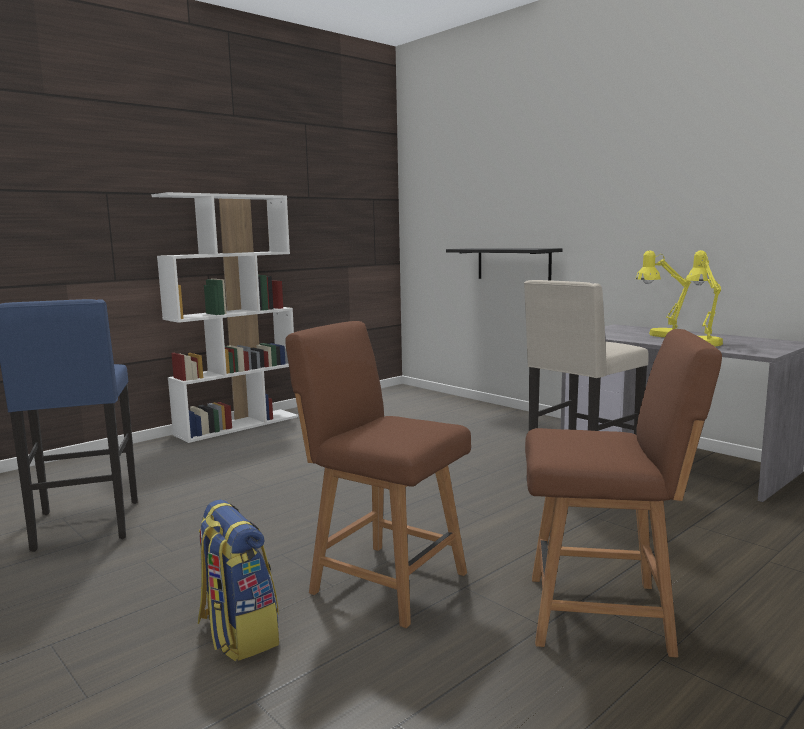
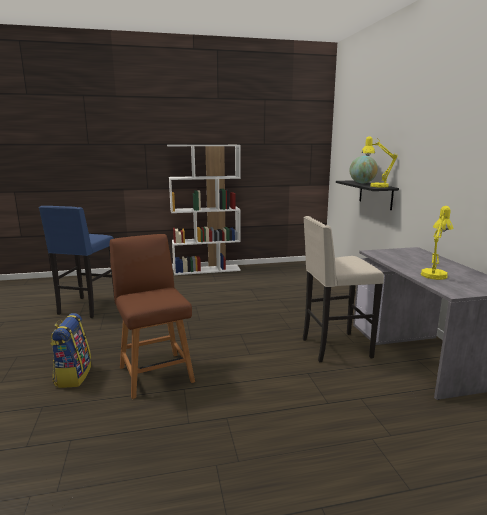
camera: 30 degrees right, 5 degrees up
(495, 248) = (362, 183): none -> globe
(604, 614) = (225, 429): brown chair -> none
(659, 335) = (421, 262): yellow table lamp -> yellow table lamp (375, 186)

